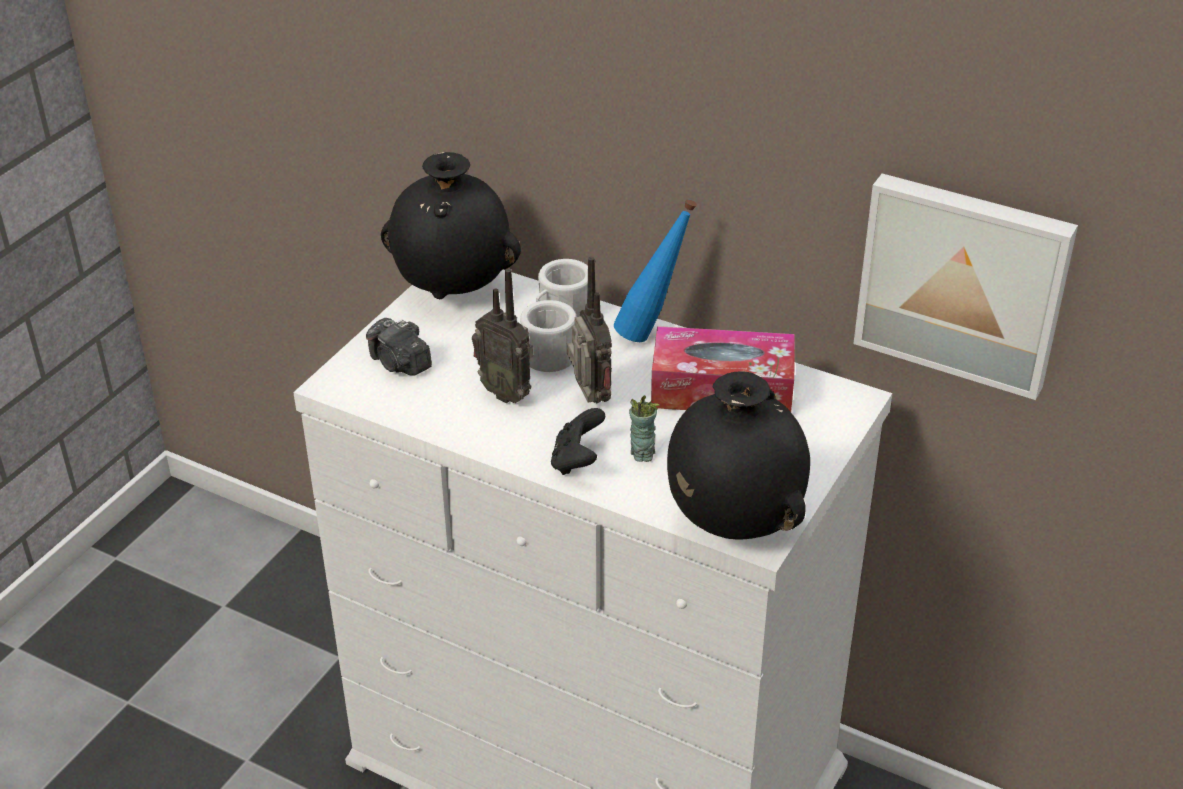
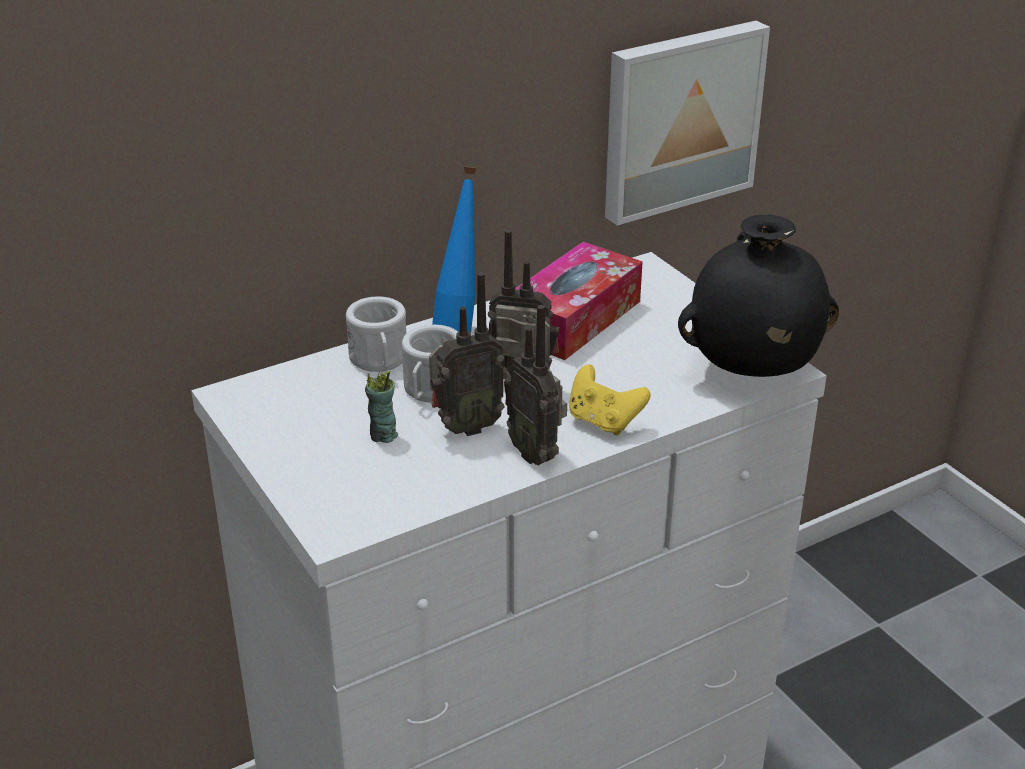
camera: 60 degrees left, 5 degrees down
(400, 364) = (348, 477): camera -> none
(454, 289) = (262, 405): black vase -> none
(502, 441) = (536, 453): none -> radio
(577, 461) = (603, 421): black game controller -> yellow game controller
(642, 453) = (624, 385): cup -> cup (383, 435)

